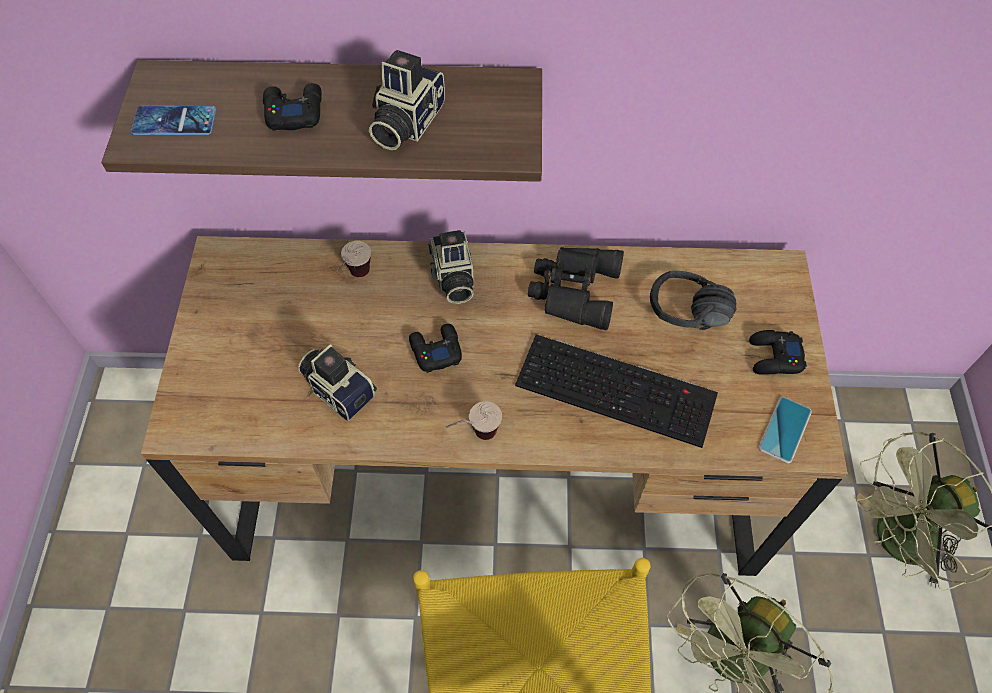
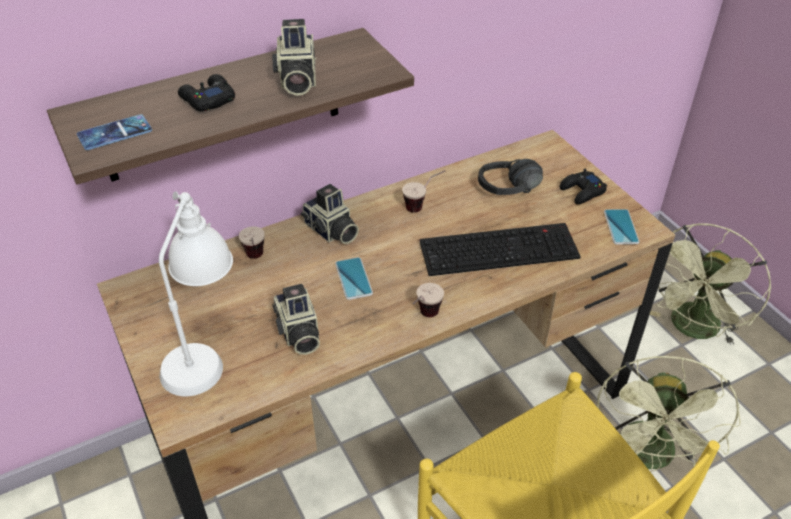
camera: 30 degrees left, 15 degrees down
(242, 362) = (203, 350): none -> white table lamp
(339, 389) = (298, 333): camera -> camera turned 120 degrees counterclockwise
(435, 350) = (353, 279): black game controller -> phone
(572, 290) = (423, 206): black binoculars -> cup

